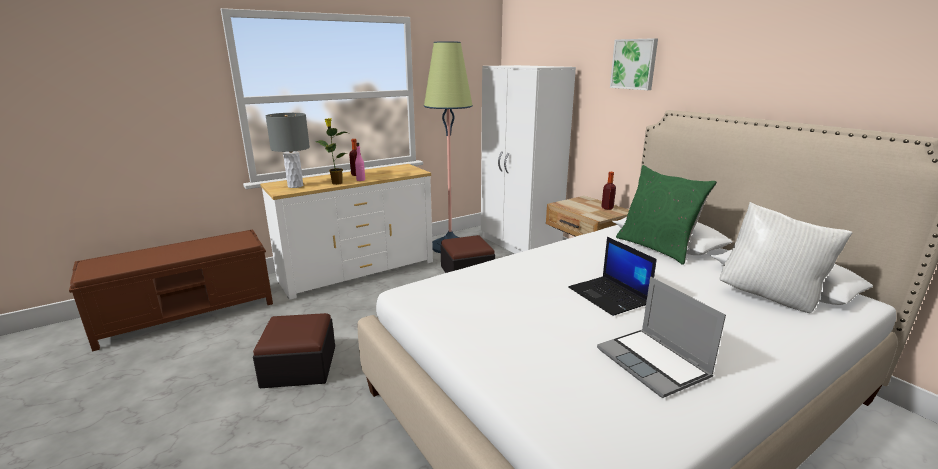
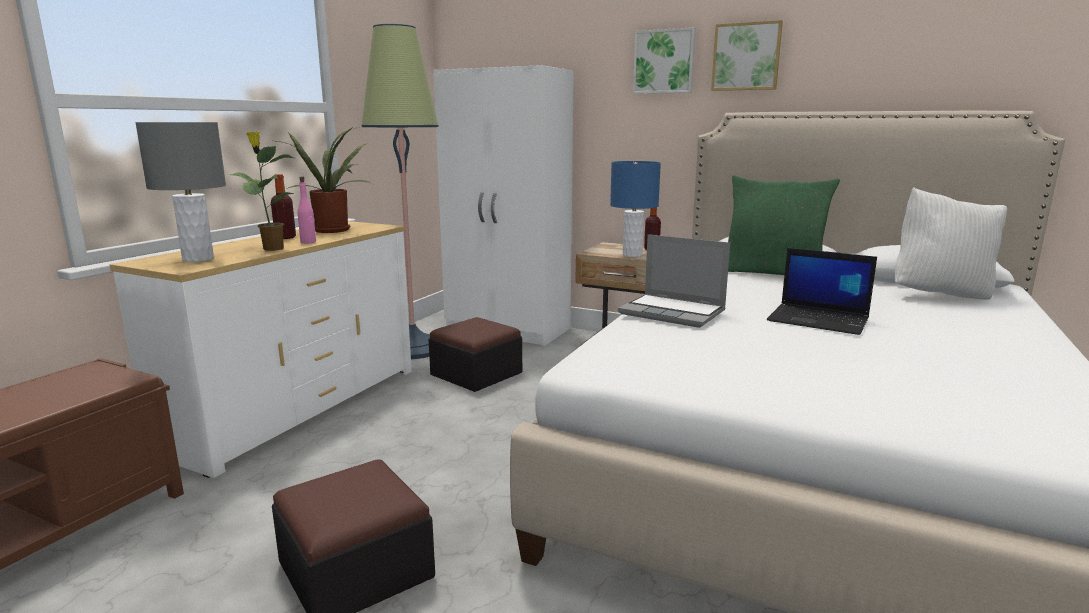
camera: 30 degrees left, 5 degrees down
(389, 171) = (333, 230): none -> potted plant
(583, 211) = (632, 255): none -> blue table lamp
(654, 364) = (972, 365): laptop -> laptop (673, 312)
(692, 64) = (746, 57): none -> picture

